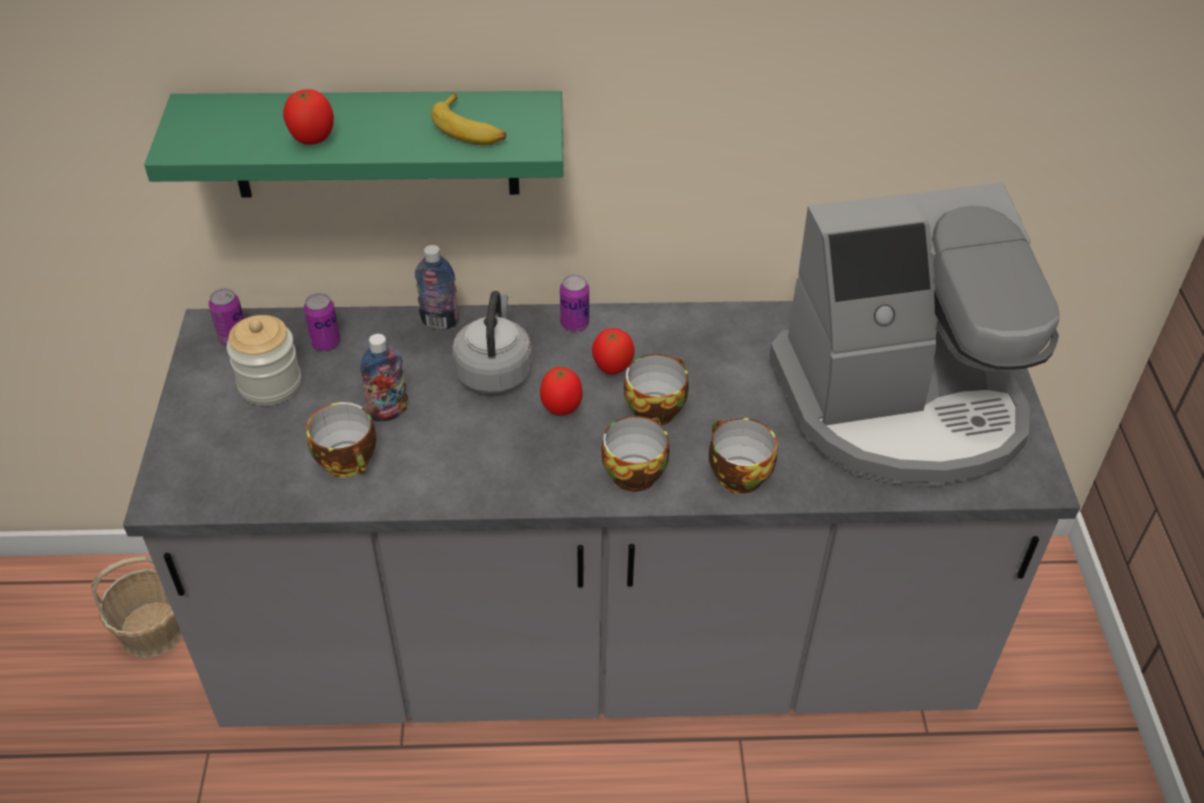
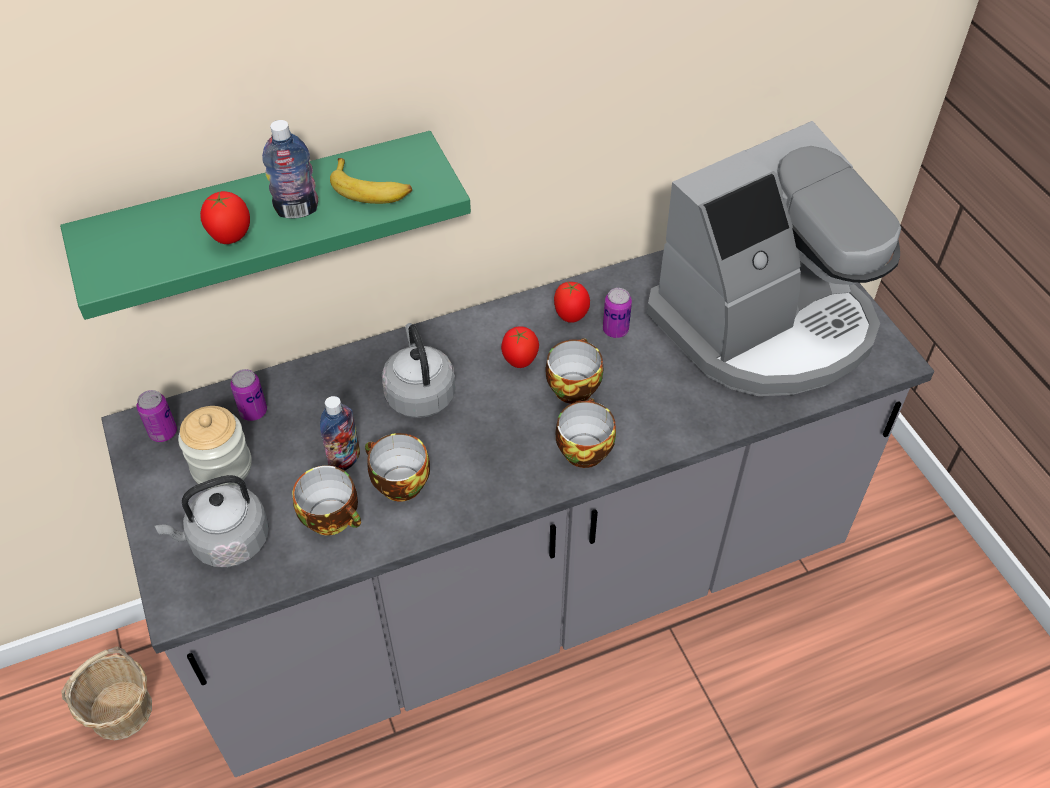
camera: 20 degrees left, 5 degrees up
(238, 453) = (226, 542): none -> grey kettle
(439, 321) = (348, 361): bottle -> bottle (297, 210)
(561, 409) = (495, 411): tomato -> tomato (571, 316)
(574, 324) = (467, 329): can -> can (615, 330)
(735, 474) = (665, 426): cup -> cup (397, 484)

